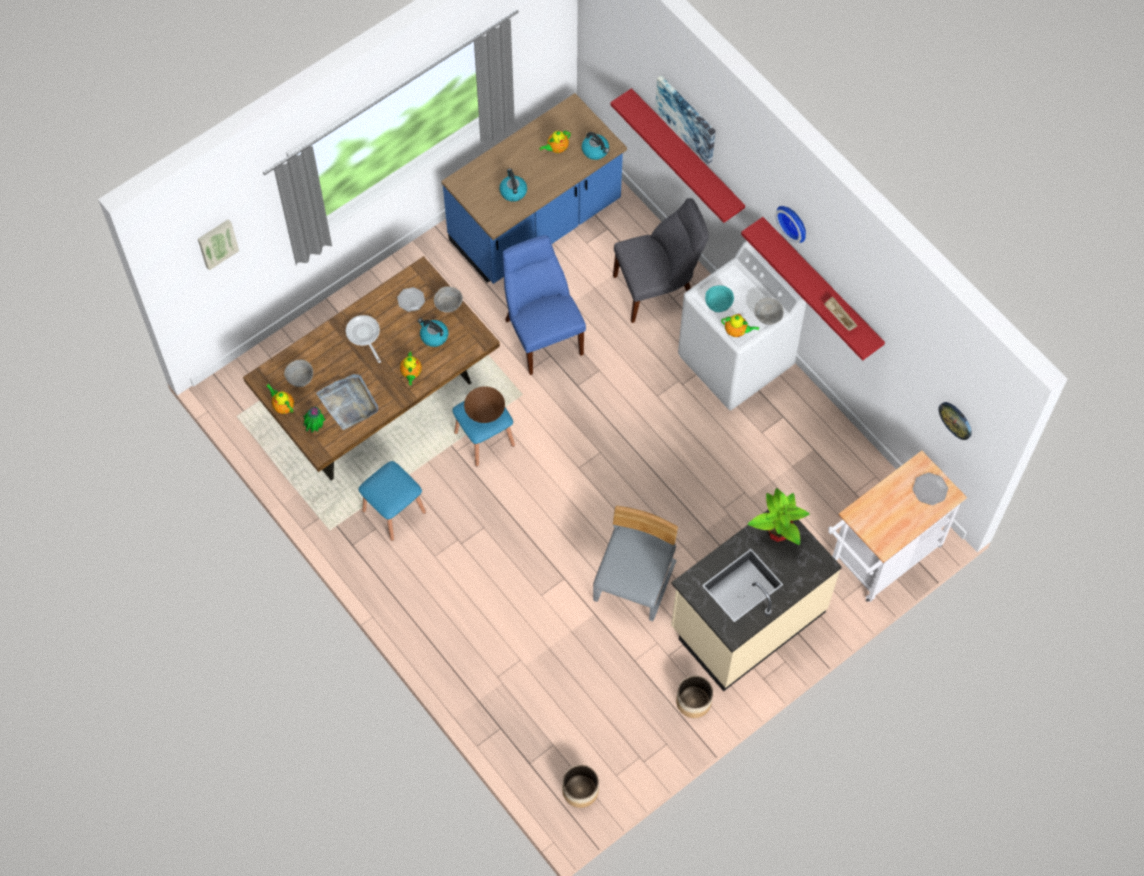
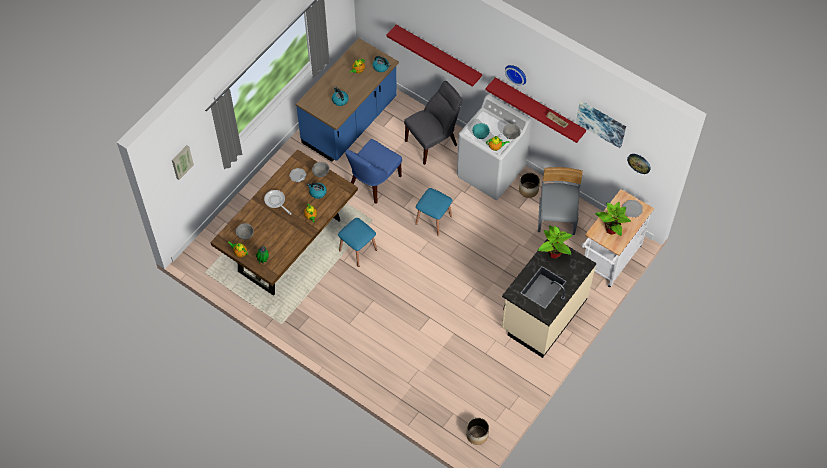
camera: 15 degrees left, 5 degrees down
(349, 402) = (279, 241): grey tray -> none
(394, 511) = (317, 304): blue stool -> blue stool (433, 220)
(485, 412) = (358, 231): brown bowl -> none
(541, 333) = (373, 183): blue chair -> blue chair turned 105 degrees counterclockwise
(635, 582) = (472, 309): grey chair -> grey chair (557, 217)
(687, 118) = (437, 31): picture -> picture (601, 123)
(693, 701) = (527, 368): planter -> planter (528, 189)
(885, 516) = (611, 229): none -> potted plant

